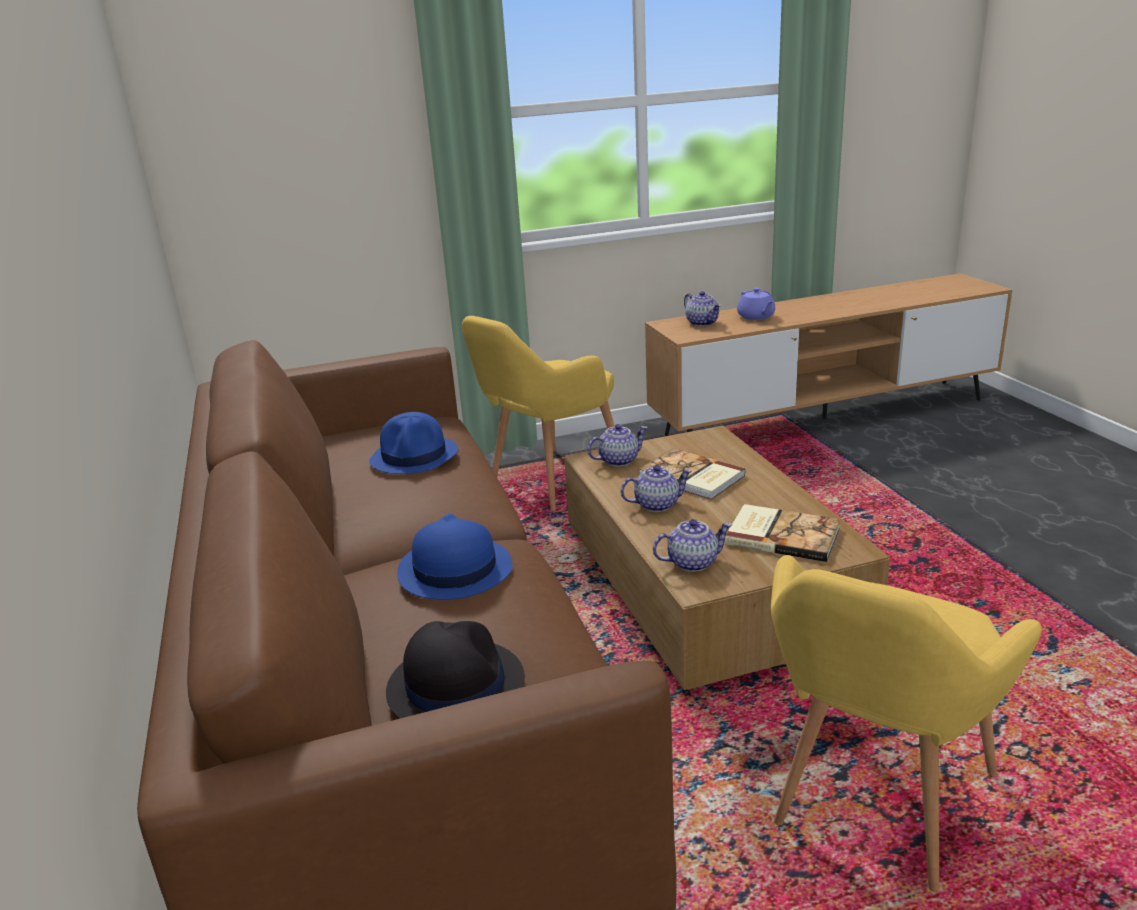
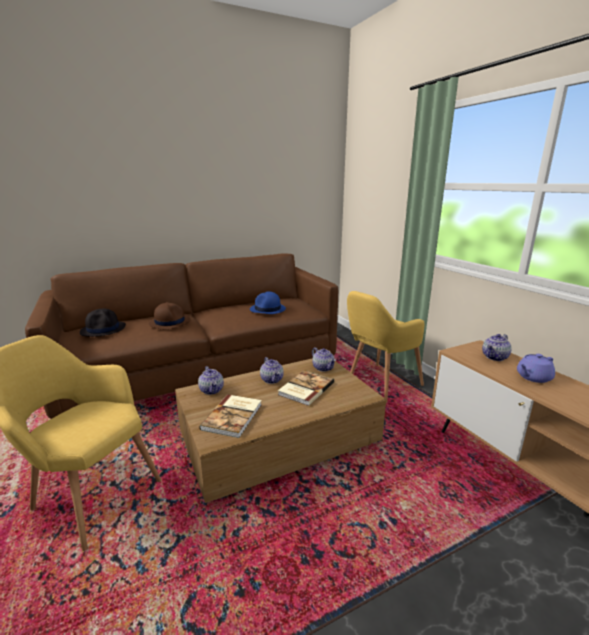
camera: 80 degrees right, 5 degrees down
(454, 570) = (170, 322): blue hat -> brown hat
(549, 483) = (379, 385): yellow armchair -> yellow armchair turned 75 degrees counterclockwise

